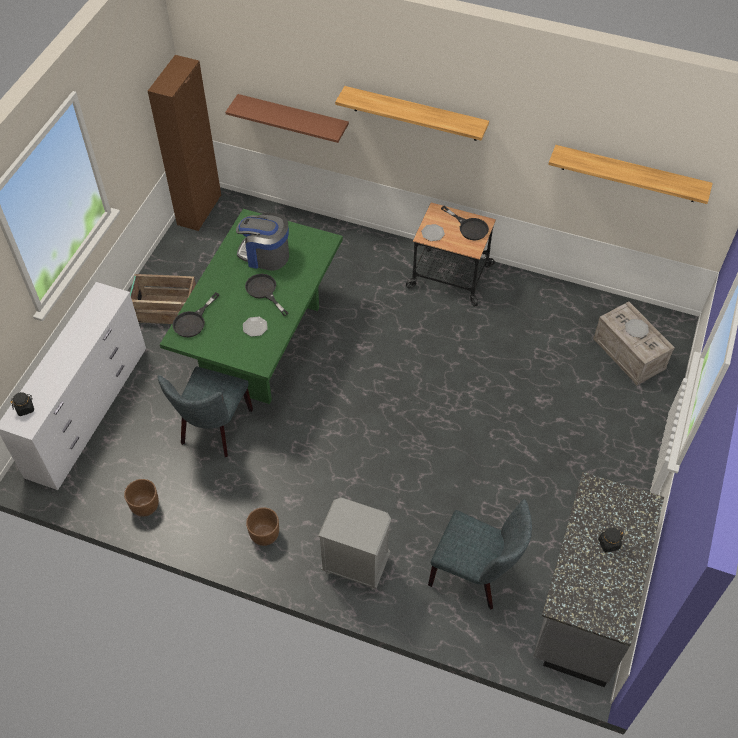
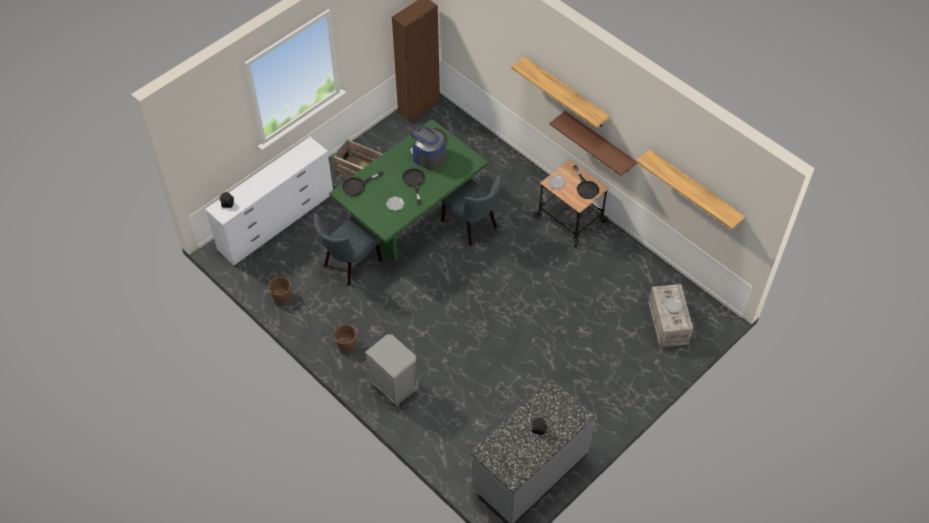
camera: 25 degrees right, 0 degrees up
(293, 117) = (492, 65): brown shelf -> brown shelf (599, 142)
(476, 575) = (468, 425): grey chair -> grey chair (472, 225)

